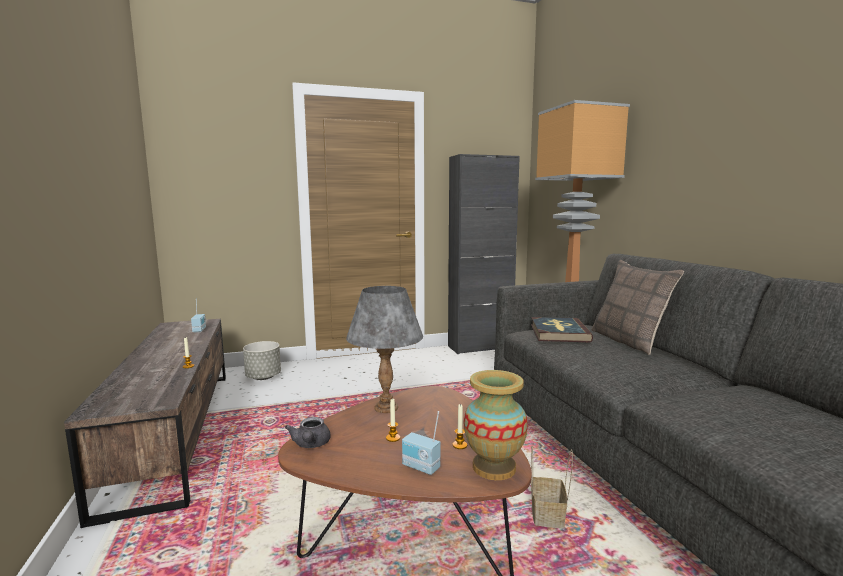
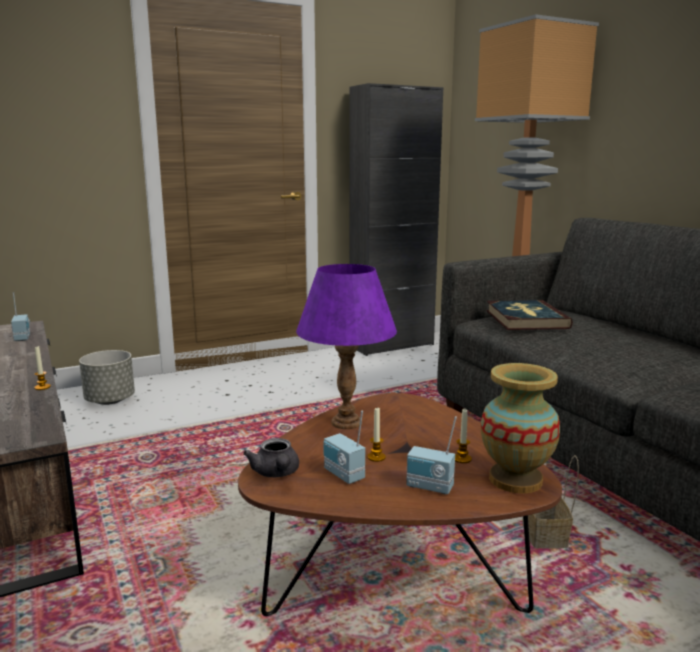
camera: 10 degrees left, 5 degrees up
(359, 451) = (343, 475): none -> radio
(385, 407) = (346, 422): grey table lamp -> purple table lamp
(629, 341) = (610, 326): pillow -> none

